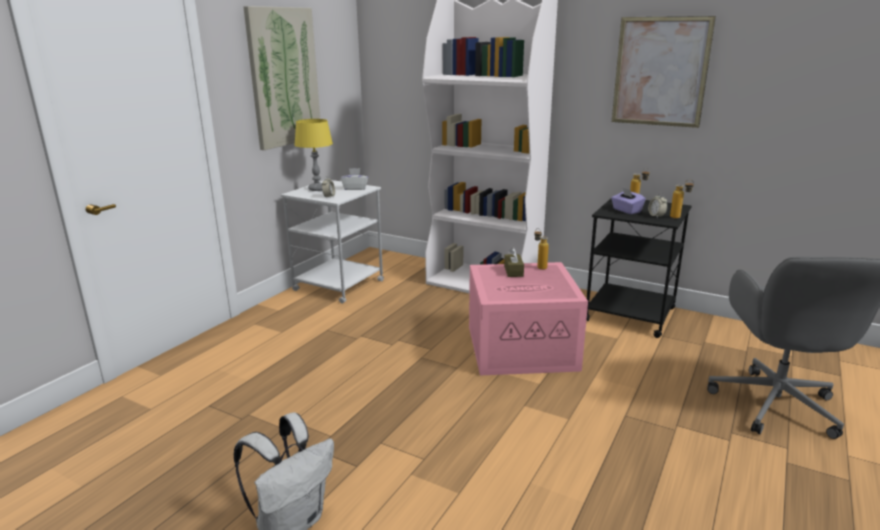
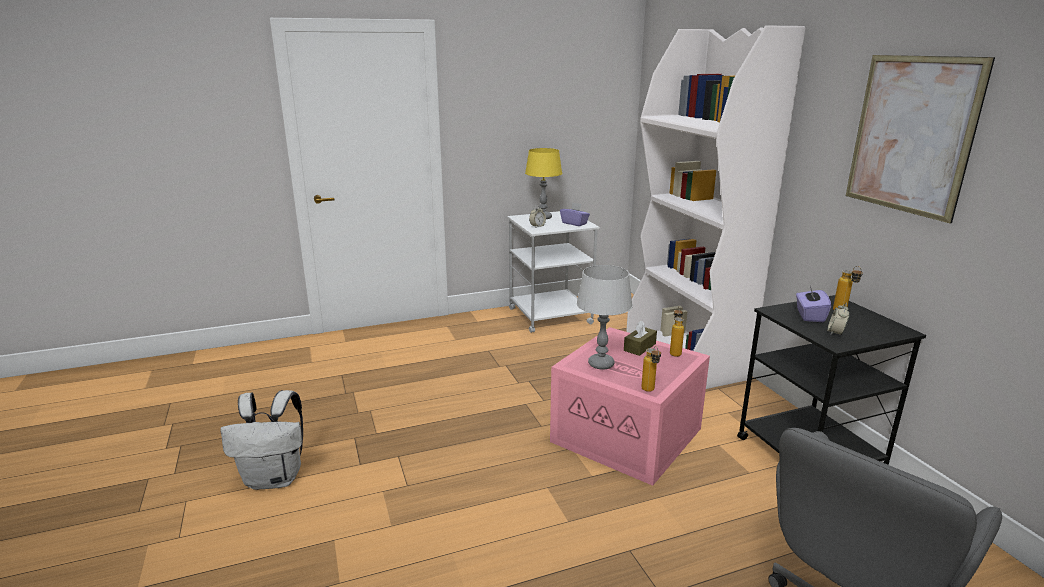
camera: 40 degrees right, 0 degrees up
(284, 77) = (530, 106): picture -> none
(355, 188) = (574, 223): white tissue box -> purple tissue box
(510, 290) = (601, 364): none -> grey table lamp
(679, 218) = (864, 344): bottle -> bottle (649, 391)

